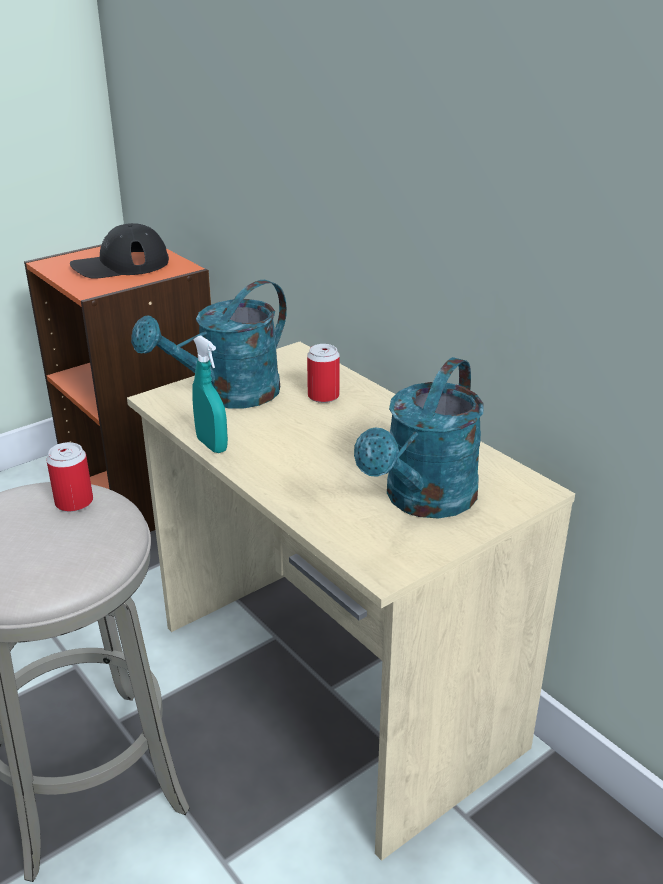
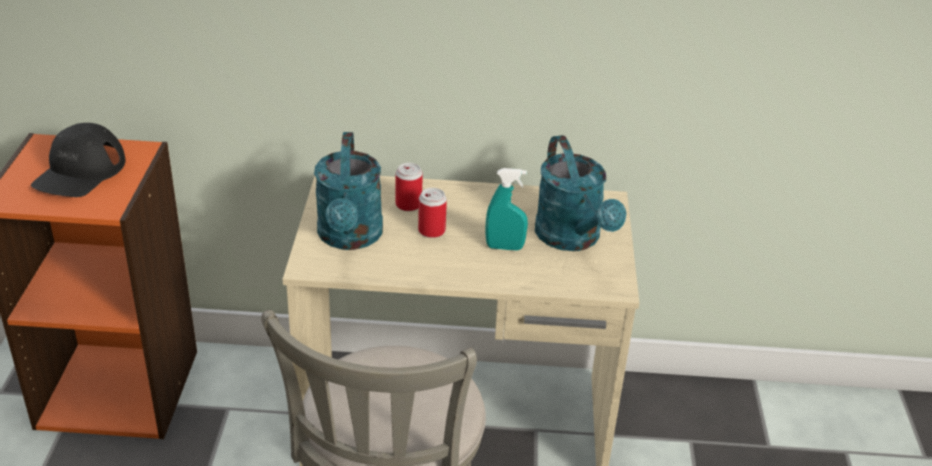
camera: 50 degrees left, 5 degrees up
(74, 502) = (383, 366): can -> can (431, 231)
(212, 445) = (406, 276): turquoise spray bottle -> turquoise spray bottle (504, 247)

